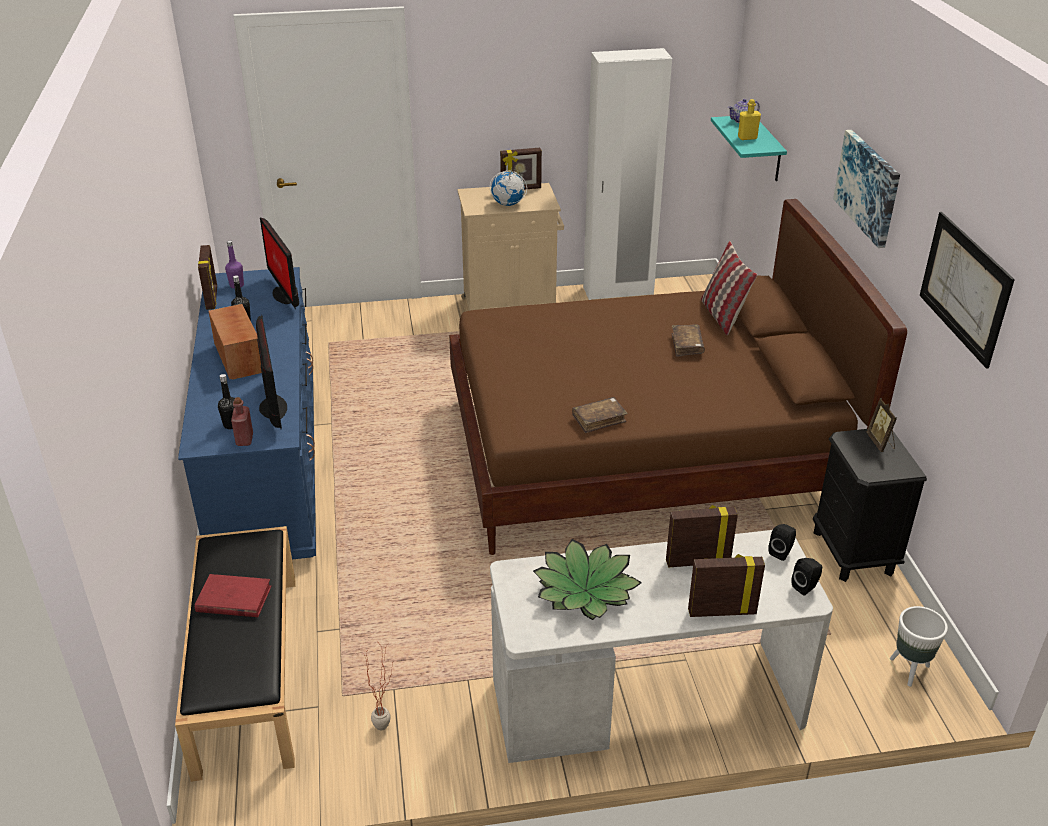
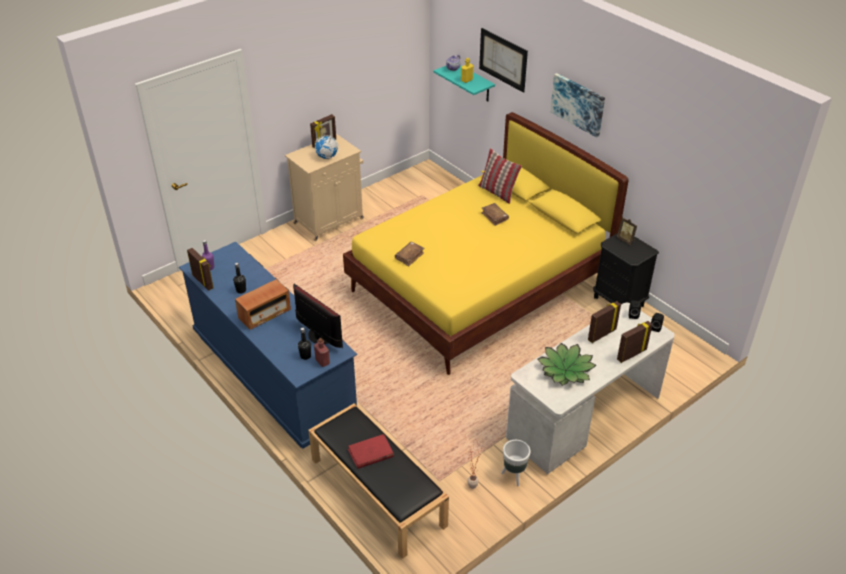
camera: 30 degrees left, 5 degrees up
(239, 358) = (265, 314): radio -> radio turned 105 degrees clockwise
(285, 294) = (247, 263): monitor -> none
(599, 419) = (488, 277): brown book -> brown book (409, 256)
(618, 291) = (383, 188): white wardrobe -> none
(644, 454) = (479, 286): brown bed -> yellow bed
(909, 670) = (682, 350): white planter -> white planter (514, 476)
(964, 287) = (667, 153): picture -> picture (503, 59)

